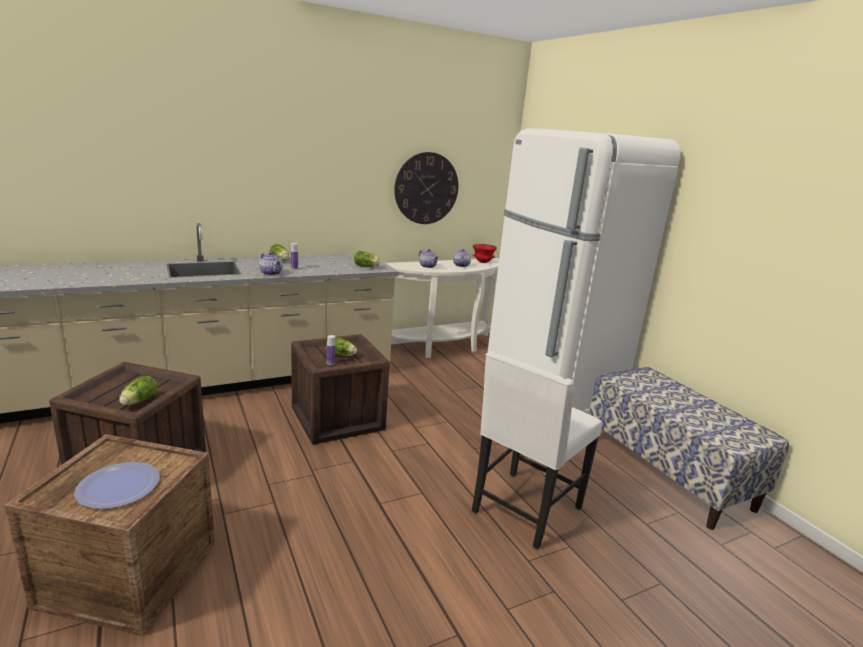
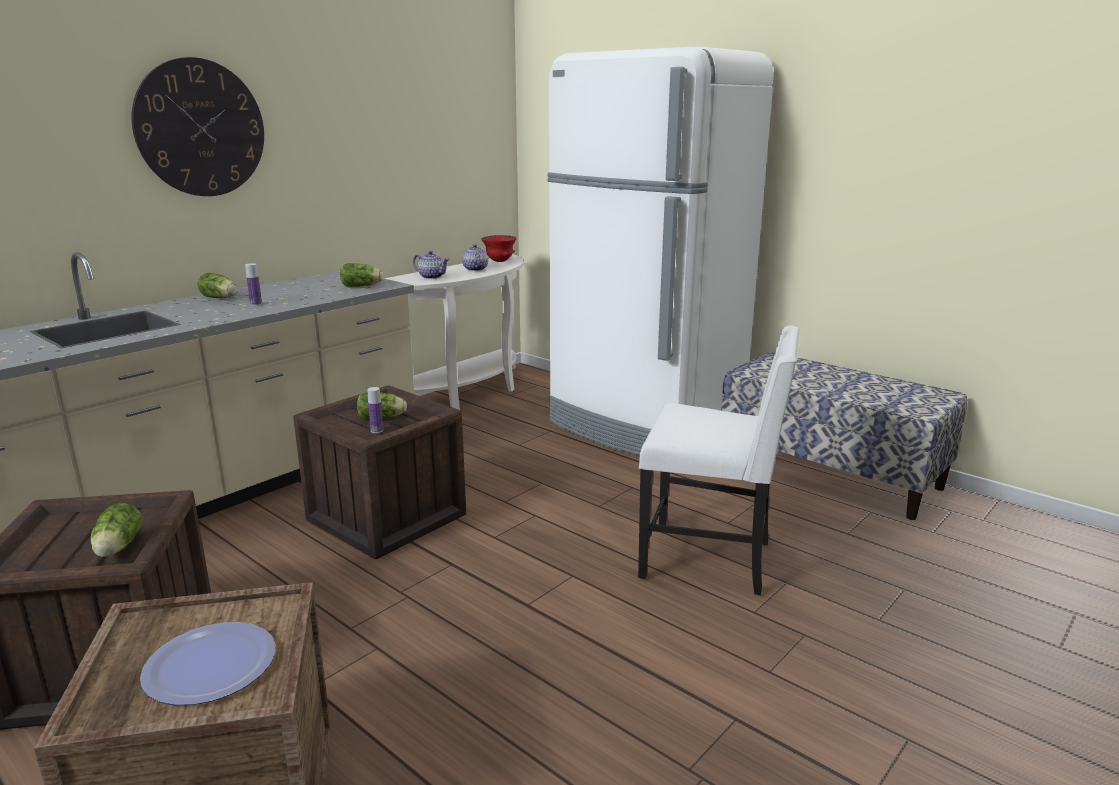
camera: 20 degrees left, 0 degrees up
(271, 273) = (227, 315): teapot -> none
(426, 188) = (407, 161): wall clock -> wall clock (200, 128)
(524, 510) = (709, 559): white chair -> white chair turned 90 degrees counterclockwise

